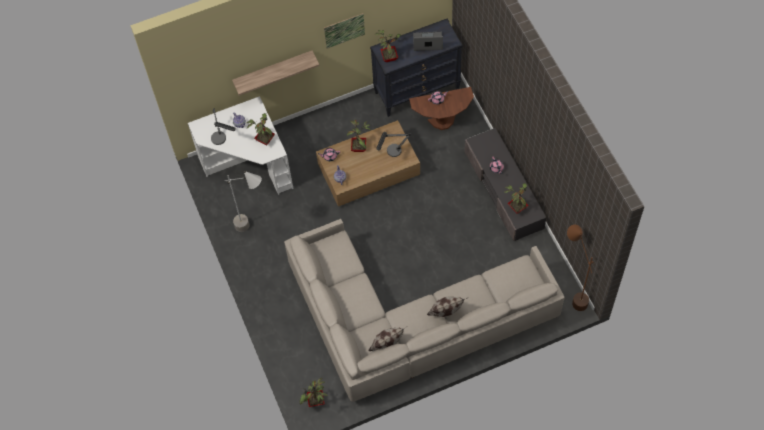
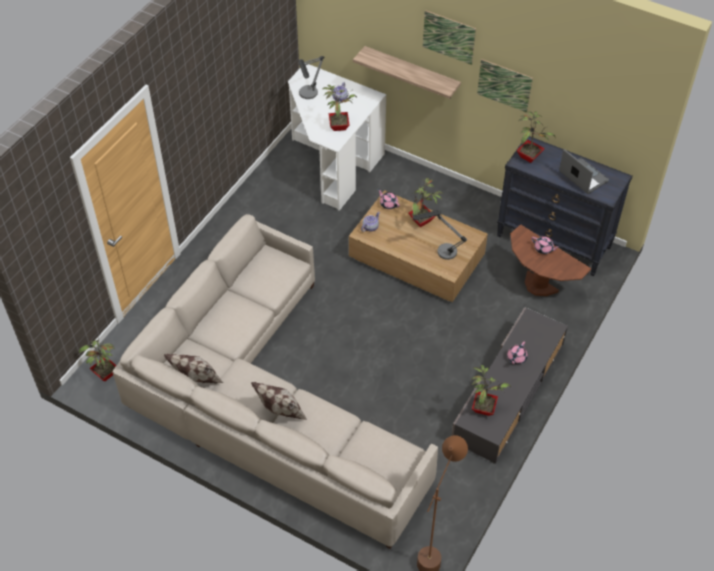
camera: 50 degrees right, 10 degrees down
(253, 228) = (265, 207): grey floor lamp -> none
(296, 31) = (449, 37): none -> picture

